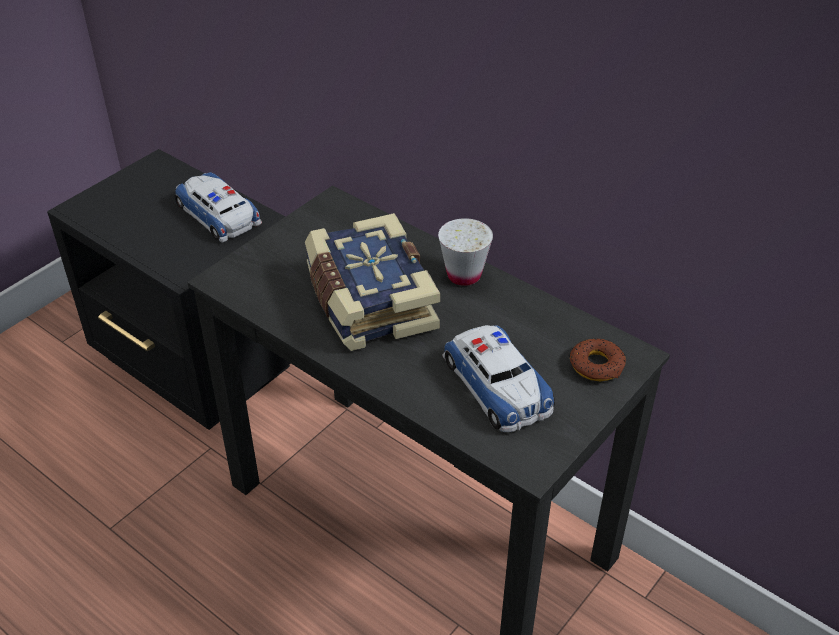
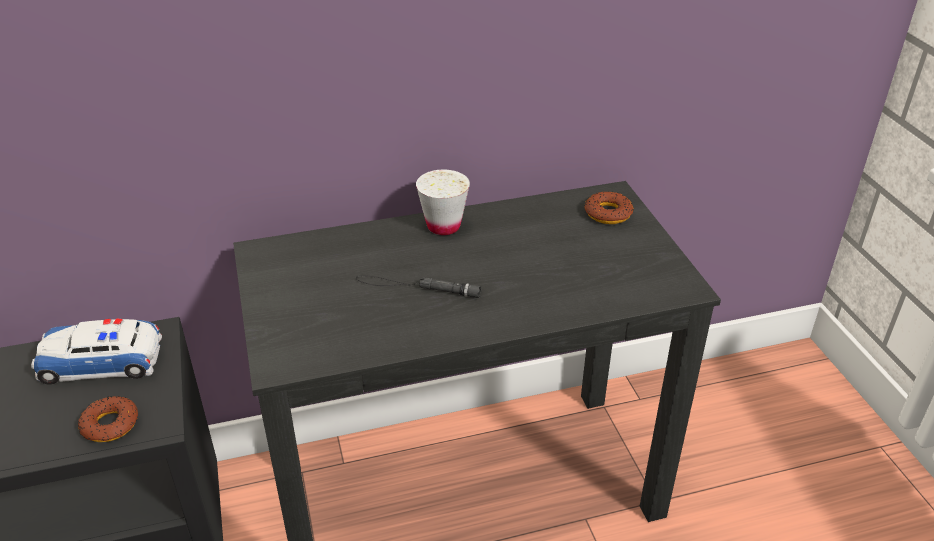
camera: 55 degrees left, 5 degrees down
(166, 254) = (110, 424): none -> donut
(368, 301) = (417, 287): book -> black flashlight
(497, 385) = (587, 266): toy car -> none

